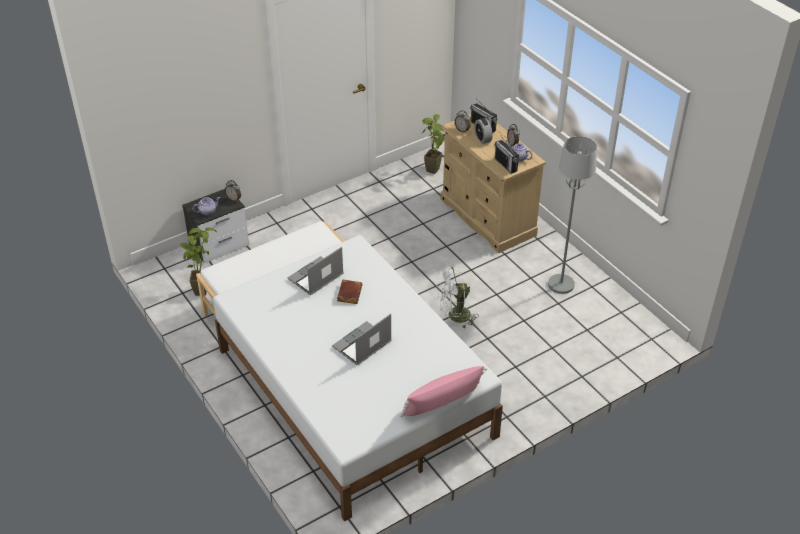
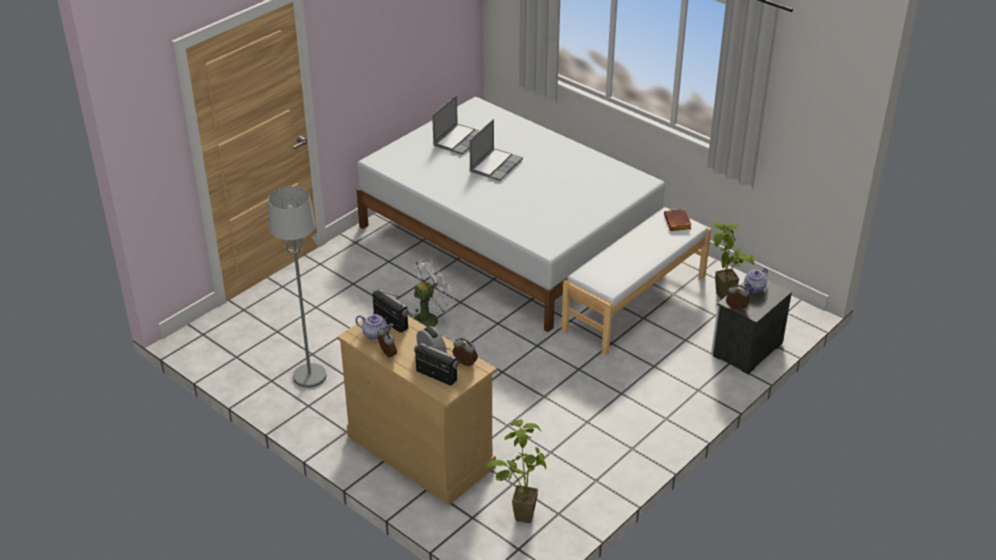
camera: 165 degrees right, 5 degrees down
(315, 278) = (572, 210): laptop -> laptop (458, 140)
(348, 293) = (530, 203): brown book -> brown book (678, 223)
(441, 402) = (407, 139): pink pillow -> none

